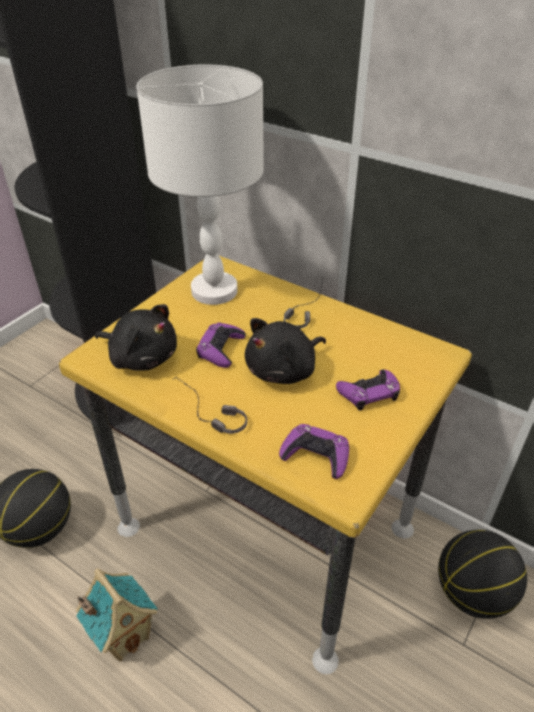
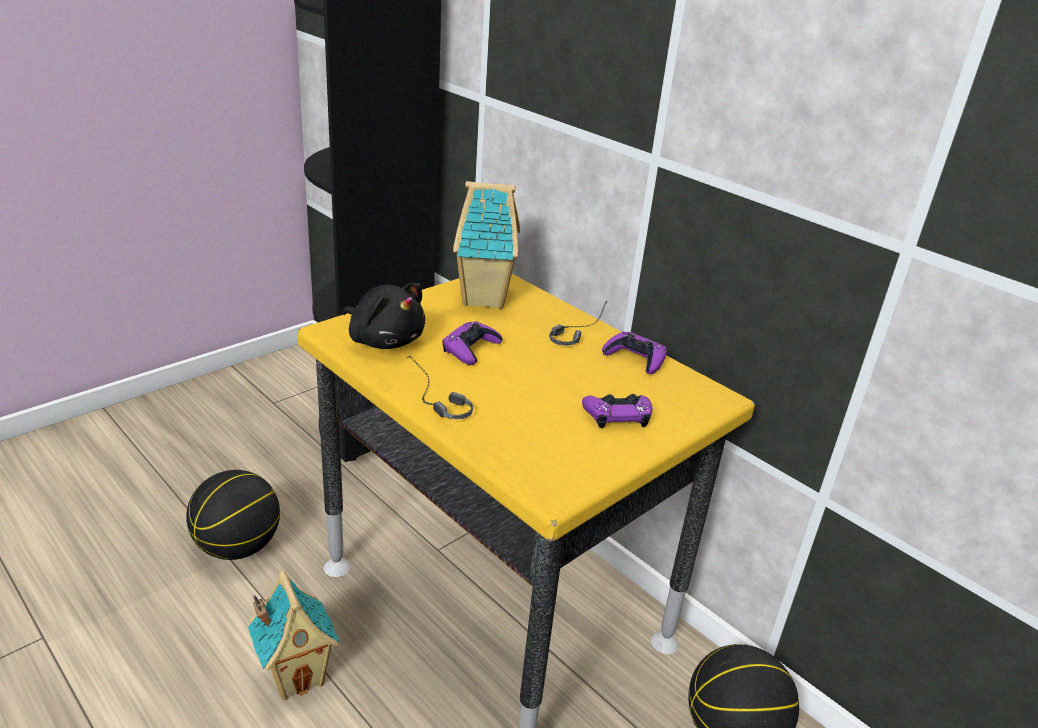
camera: 10 degrees right, 10 degrees down
(215, 291) = (485, 299): white table lamp -> toy house
(284, 370) = (532, 379): black plush toy -> none
(316, 455) = (535, 456): purple game controller -> purple game controller (635, 358)

